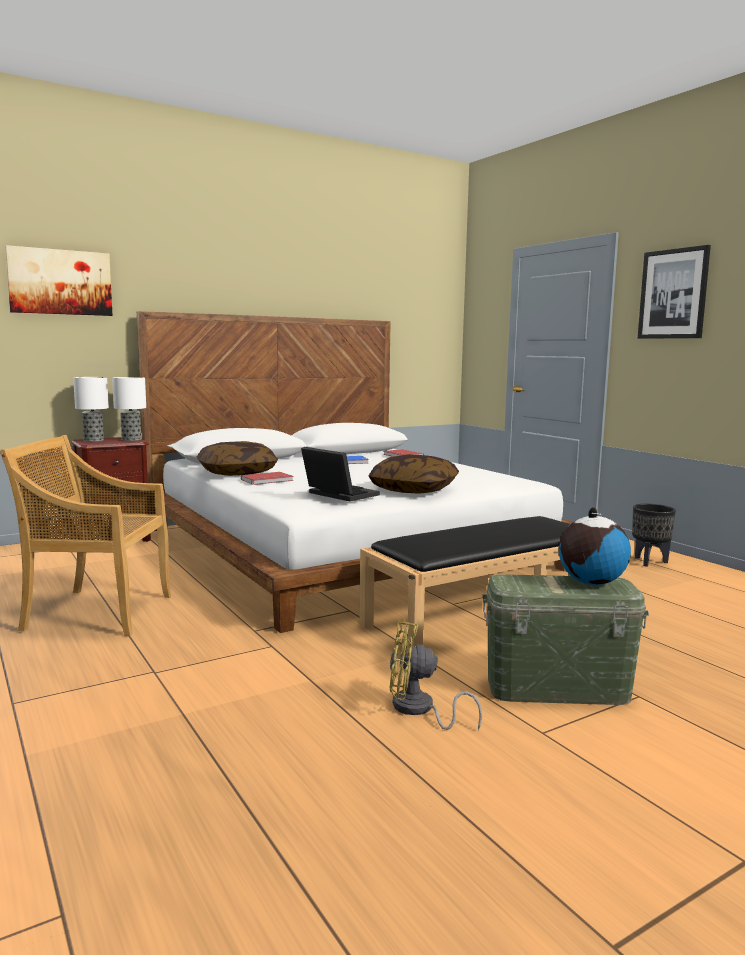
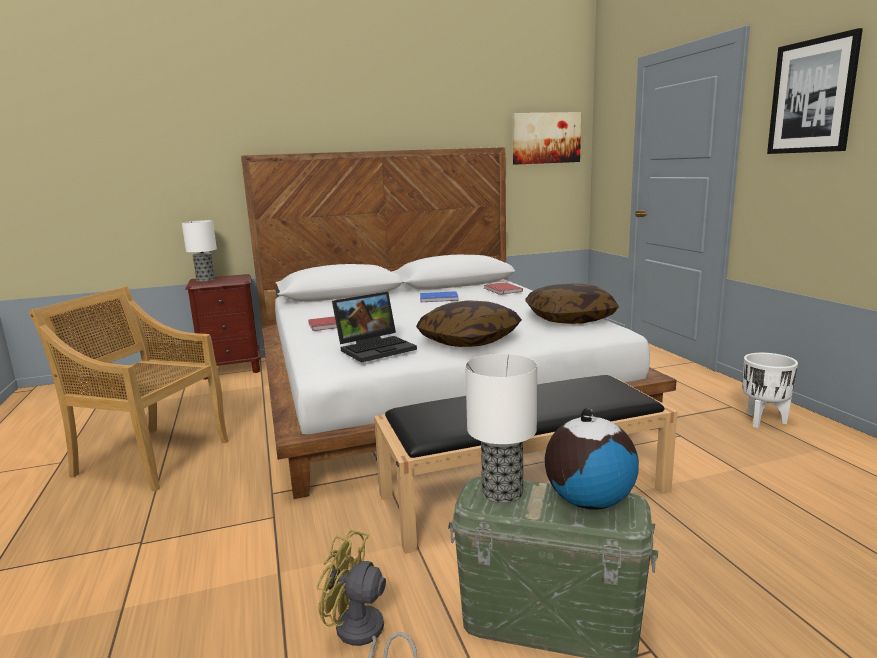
camera: 15 degrees right, 5 degrees up
(60, 282) = (167, 132): picture -> picture (546, 138)
(132, 439) = (239, 278): table lamp -> table lamp (503, 492)
(237, 473) = (317, 313): pillow -> pillow (570, 318)
(338, 494) = (376, 348): laptop -> laptop turned 90 degrees clockwise
(649, 562) = (763, 421): black planter -> white planter

